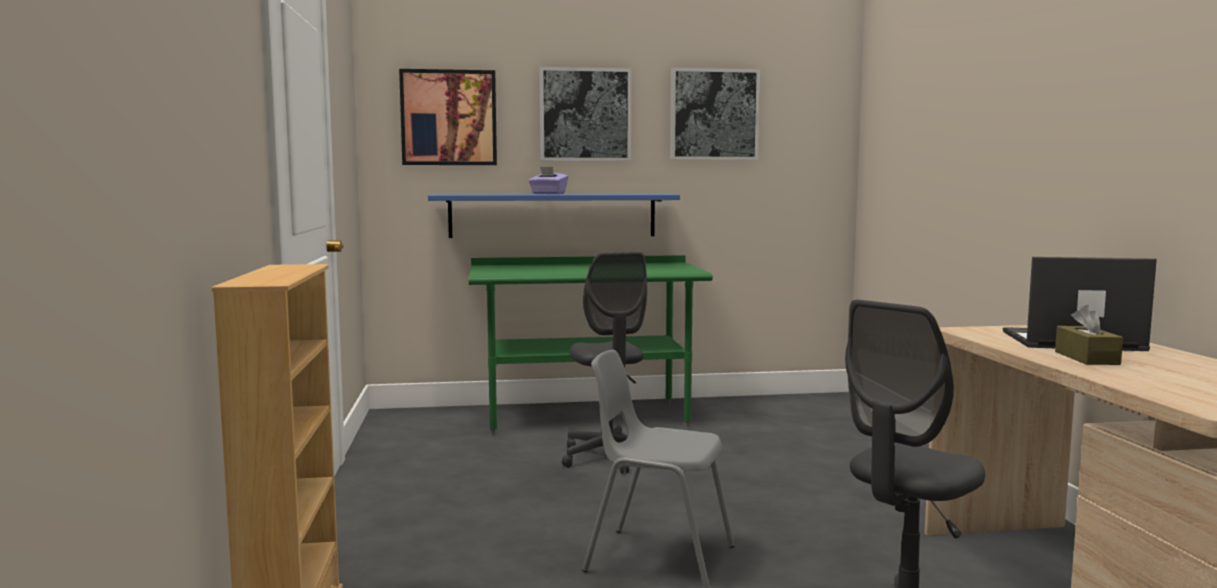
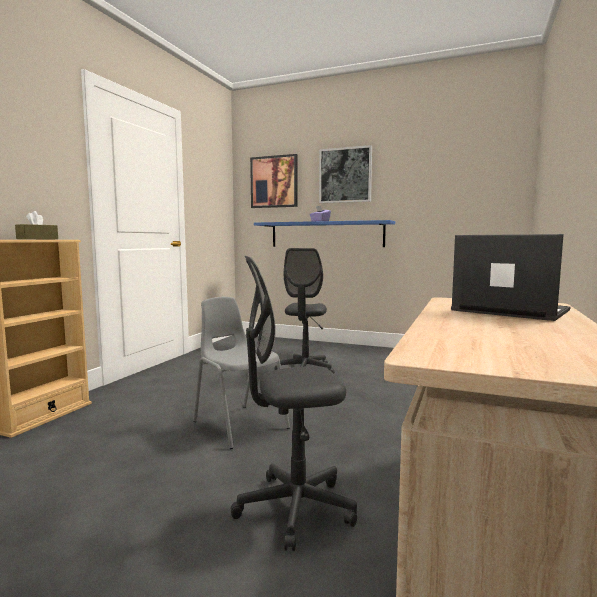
camera: 30 degrees right, 0 degrees up
(586, 417) = (329, 350): green desk -> none
(714, 114) = (425, 169): picture -> none
(1086, 358) = (471, 319): brown tissue box -> brown tissue box (37, 239)

